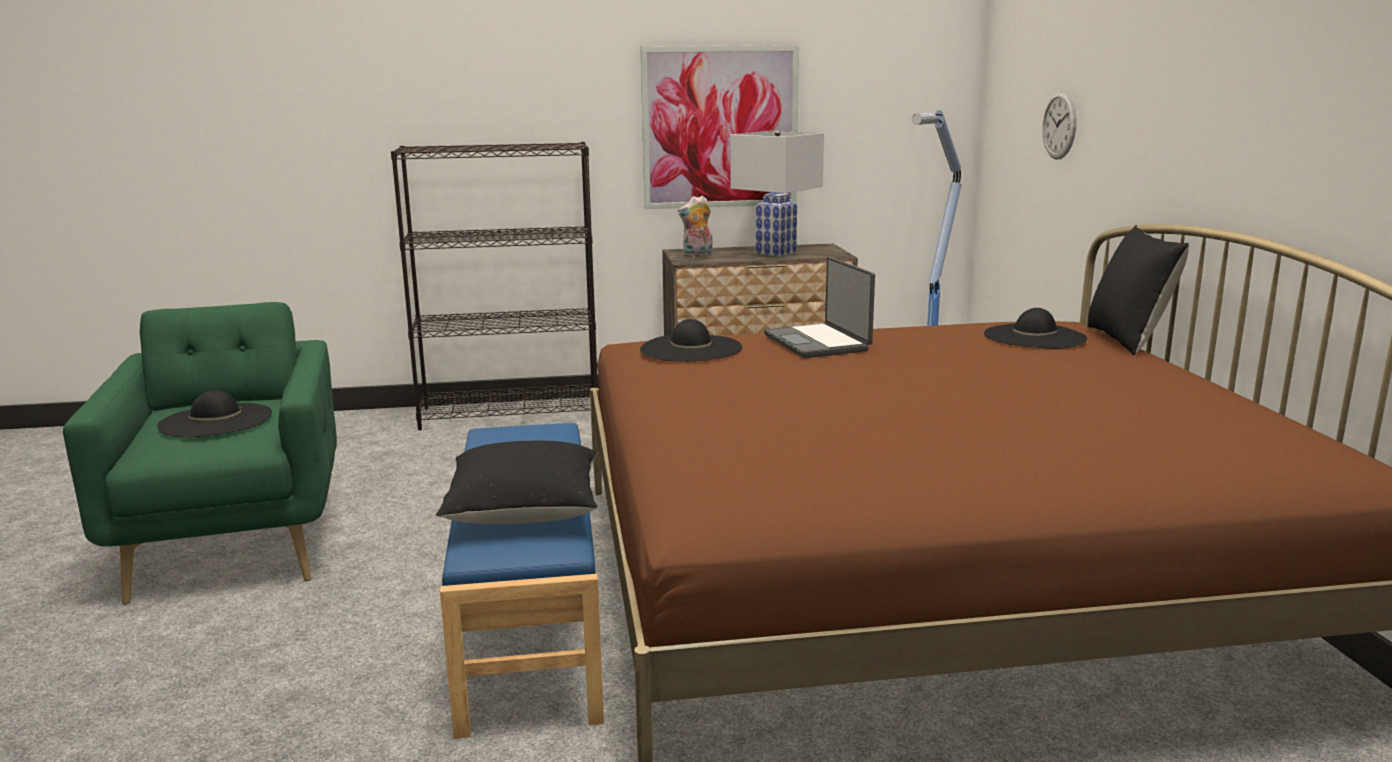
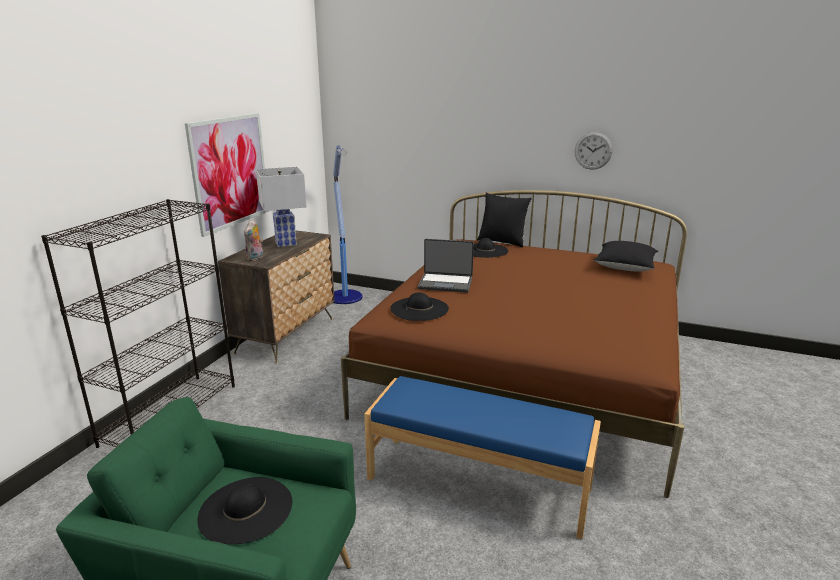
camera: 60 degrees left, 5 degrees up
(524, 511) = (523, 419): black pillow -> black pillow (625, 267)
(1059, 125) = (408, 148): wall clock -> wall clock (593, 151)

